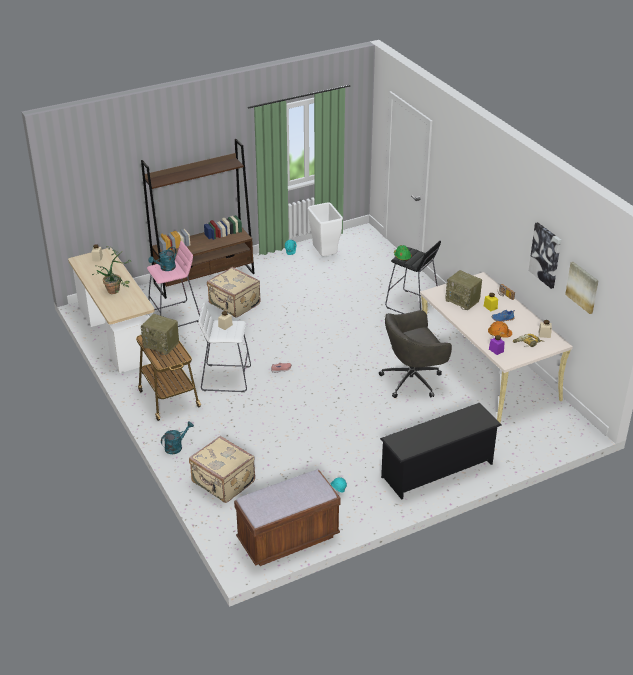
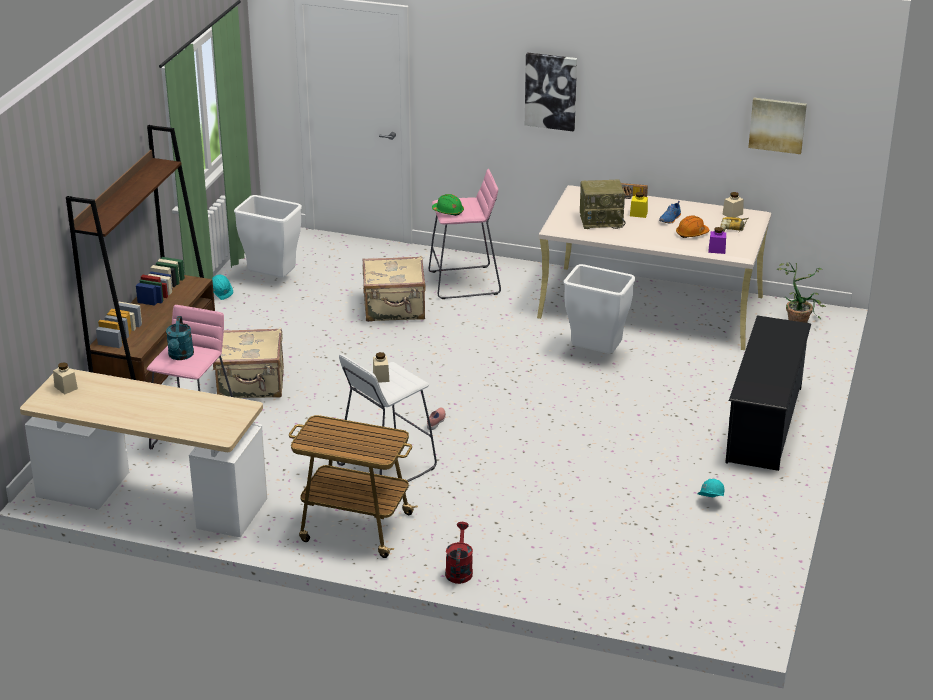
camera: 45 degrees left, 5 degrees down
(116, 290) = (169, 408): potted plant -> potted plant (798, 322)
(162, 345) = (342, 437): radio -> none
(176, 447) = (459, 570): turquoise watering can -> red watering can
(223, 483) = (578, 571): beige suitcase -> beige suitcase (395, 309)
(288, 538) = (741, 577): brown bench -> none
(412, 305) = (465, 283): black stool -> pink stool
(413, 380) = (595, 355): grey office chair -> white trash can
(546, 255) = (696, 110): picture -> picture (551, 91)

